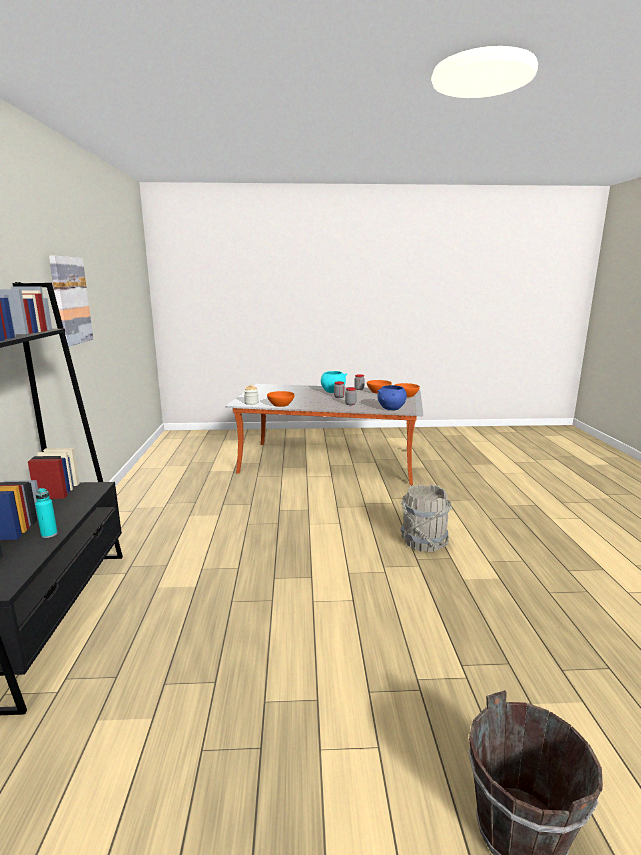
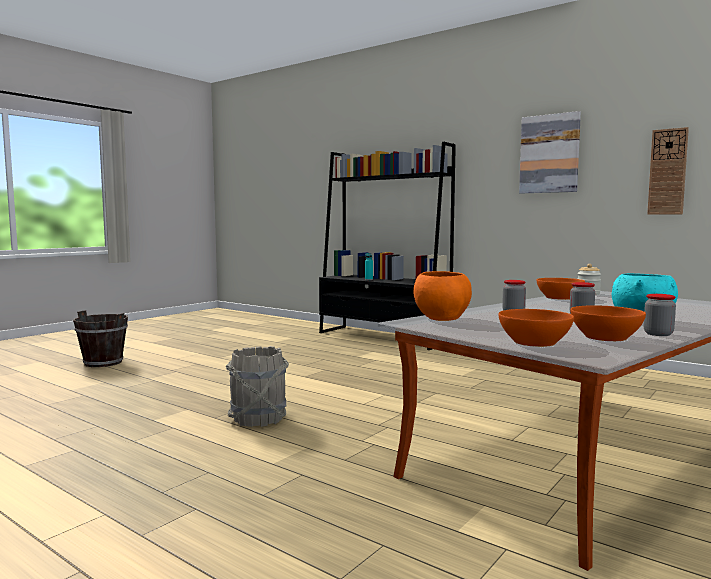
camera: 130 degrees right, 10 degrees down
(114, 317) = (667, 172): none -> wall clock
(391, 409) = (441, 318): blue bowl -> orange bowl

